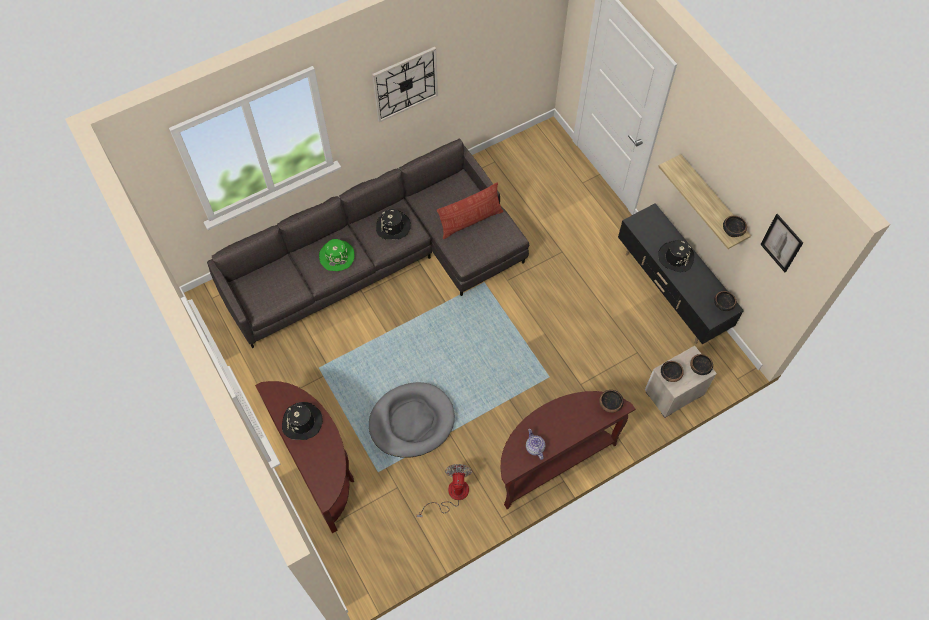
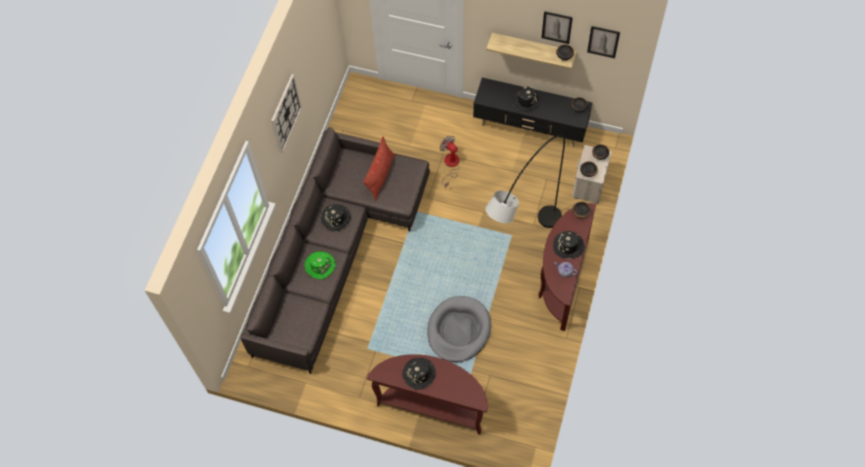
camera: 40 degrees left, 0 degrees up
(451, 495) = (525, 350): fan -> fan (450, 165)
(546, 396) = (521, 248): none -> grey floor lamp
(564, 425) = (568, 246): none -> black hat
(742, 191) = (556, 27): none -> picture

